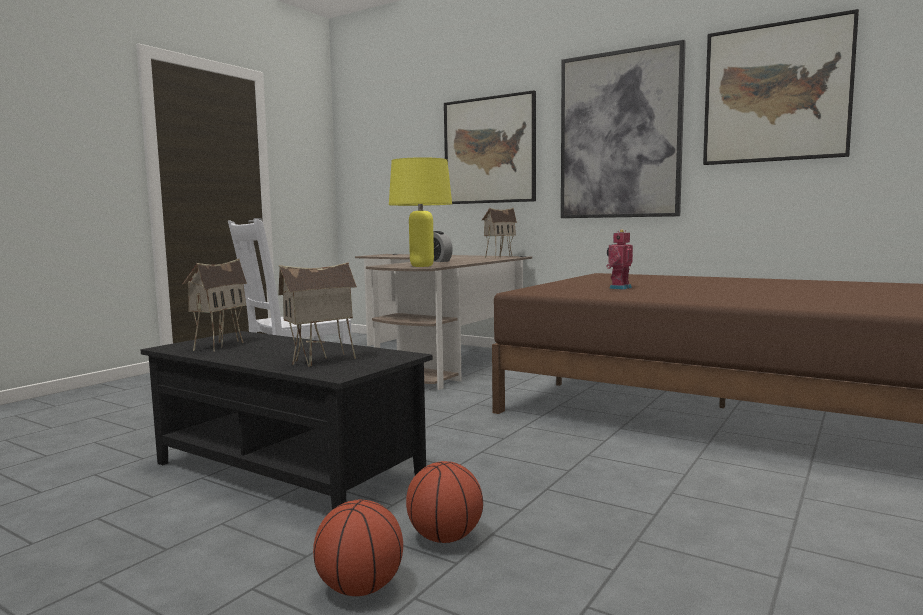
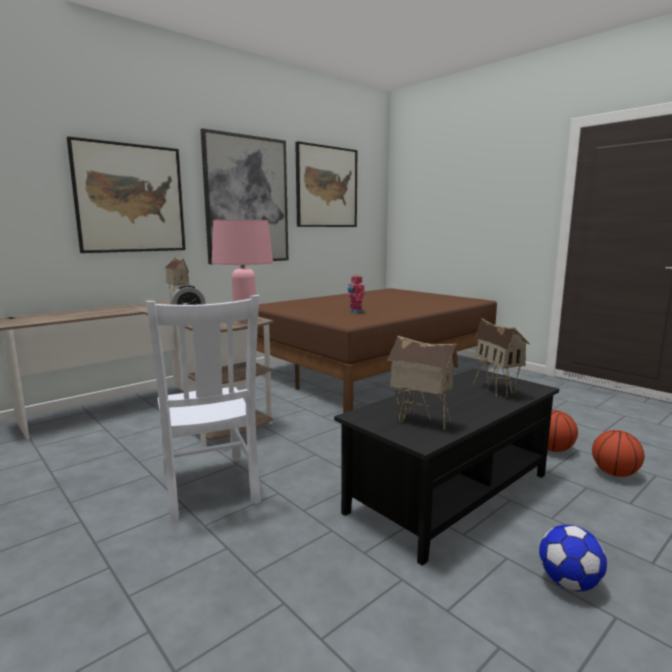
camera: 75 degrees left, 5 degrees up
(95, 524) = (568, 583): none -> football
(421, 266) = (244, 320): yellow table lamp -> pink table lamp

